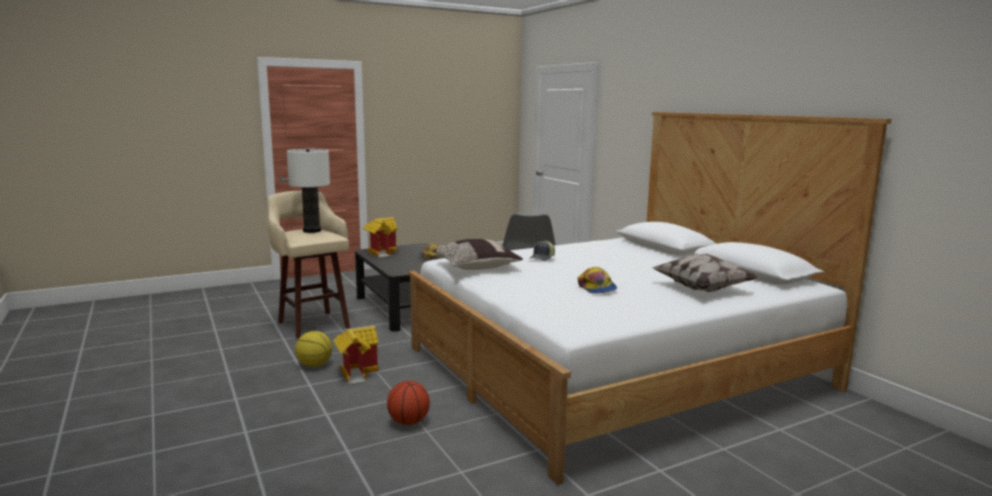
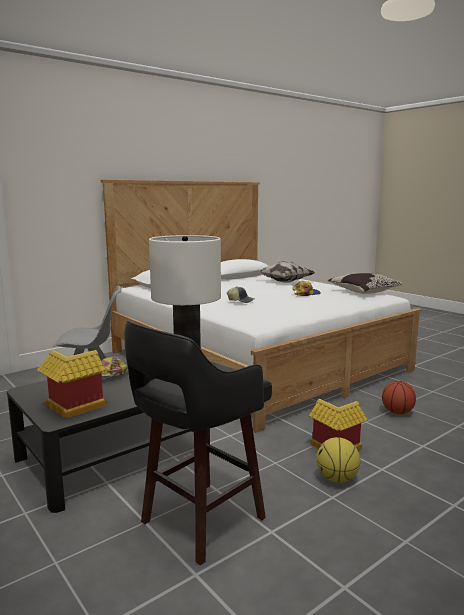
camera: 100 degrees left, 0 degrees up
(312, 324) = (198, 523): beige stool -> black stool
(476, 267) = (279, 314): pillow -> pillow (363, 292)

